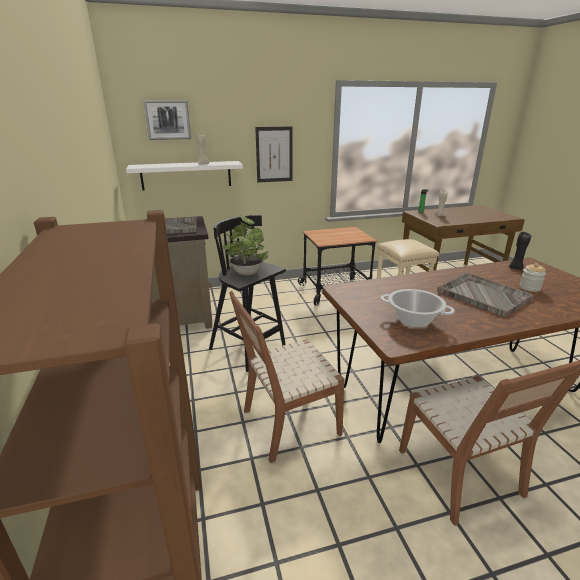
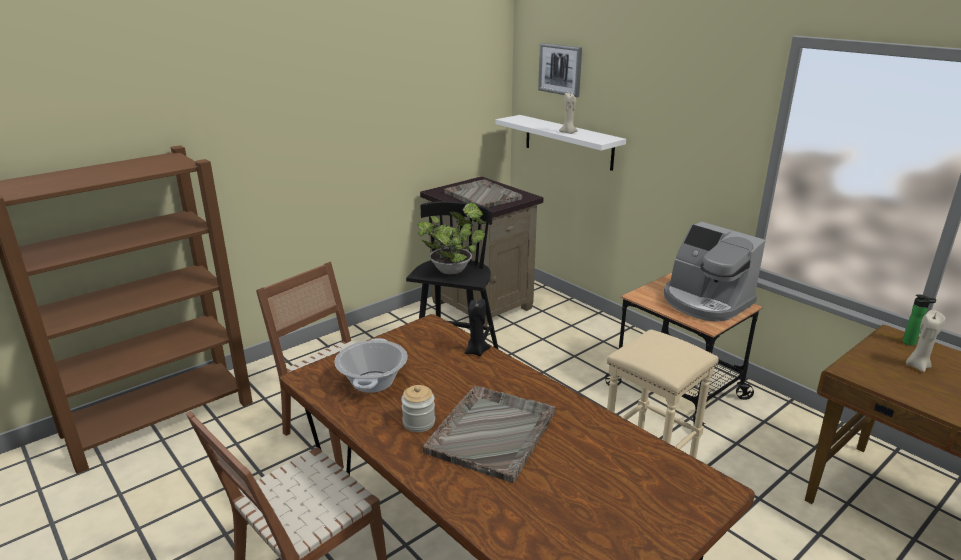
camera: 65 degrees right, 0 degrees up
(274, 154) = (674, 142): picture -> none
(342, 233) = (705, 302): none -> coffee machine
(515, 268) = (659, 469): black candle -> black candle (476, 351)
(529, 288) = (564, 482): jar -> jar (419, 423)

